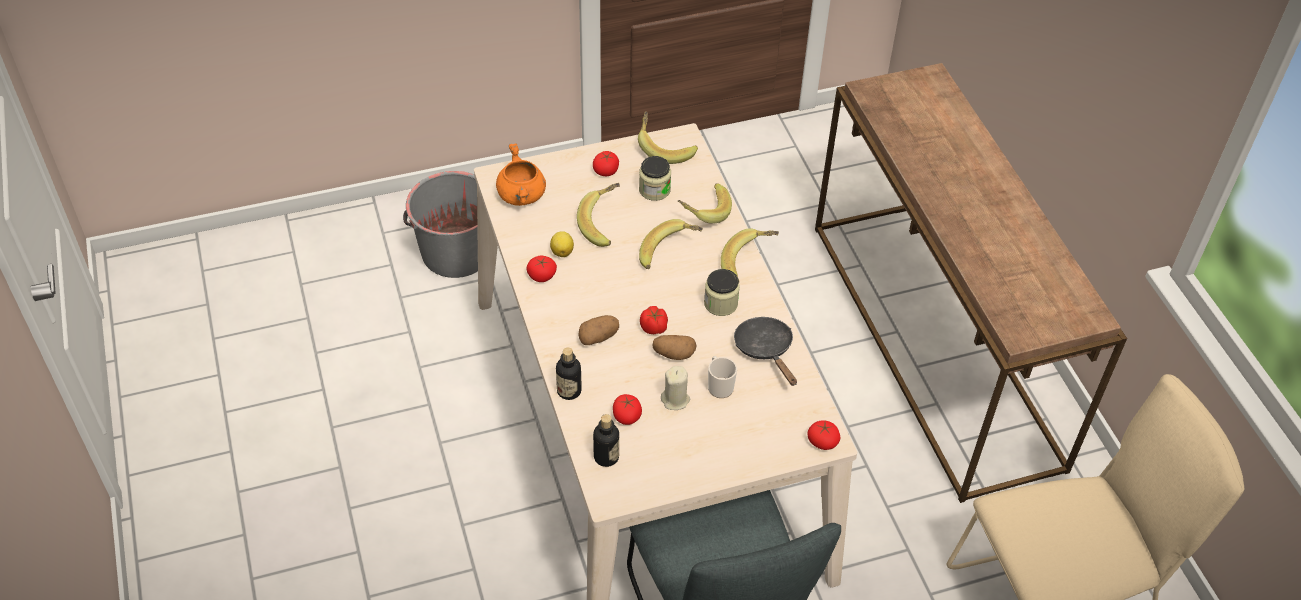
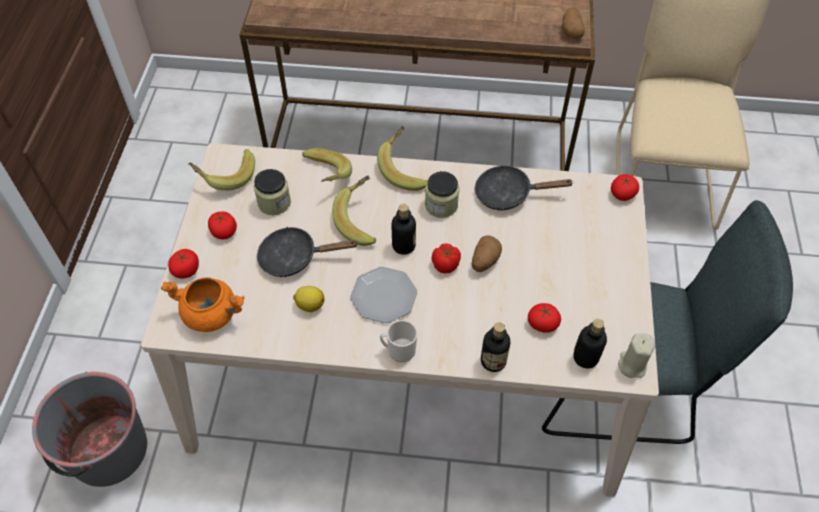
camera: 65 degrees left, 5 degrees up
(541, 275) = (332, 334): tomato -> tomato (186, 270)
(597, 295) = (383, 295): none -> plate
(598, 337) = (436, 313): potato -> potato (571, 31)
(604, 224) = (294, 257): banana -> black frying pan
(658, 292) = (403, 246): none -> bottle
(675, 399) = (538, 279): beige candle -> beige candle (632, 365)
(719, 386) = (535, 241): mug -> mug (398, 350)

